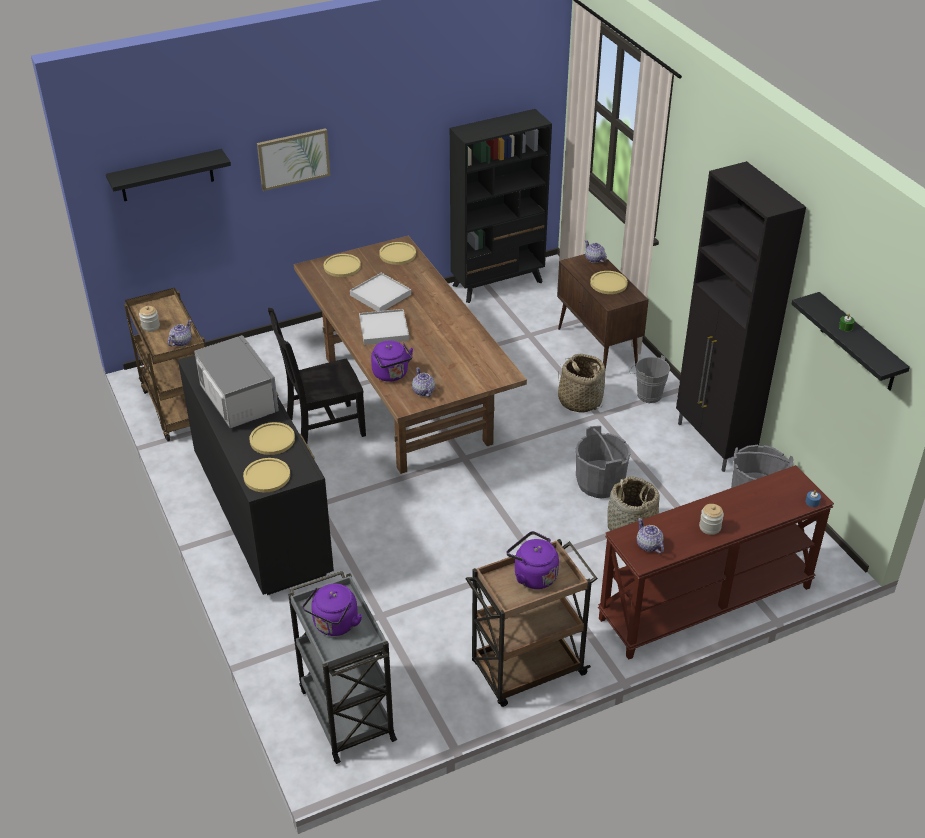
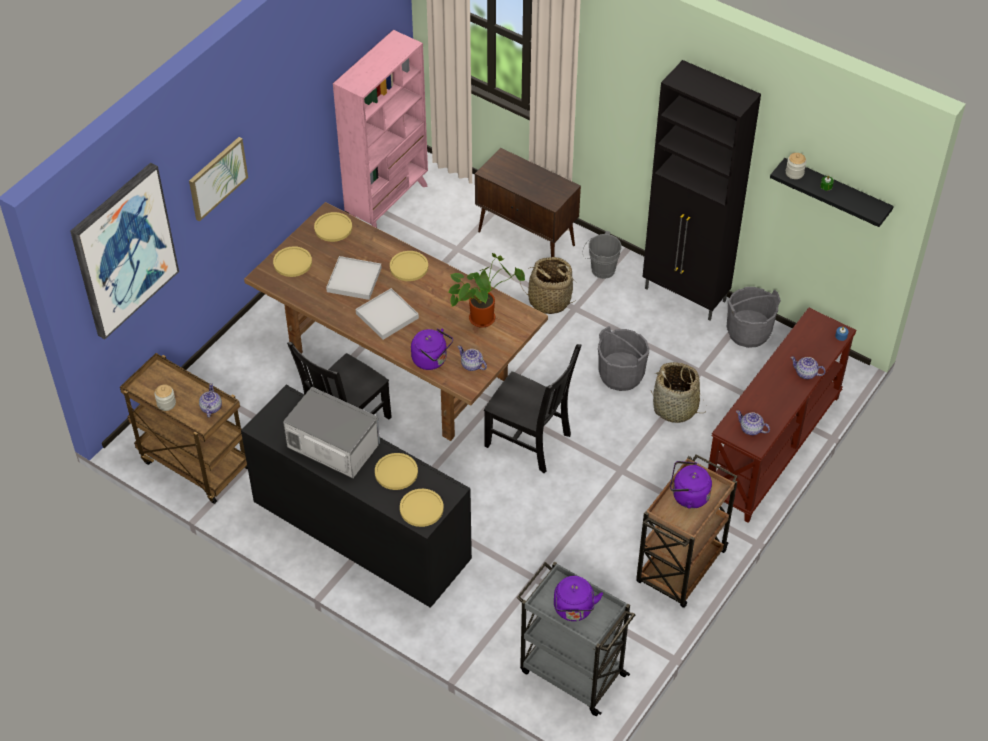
camera: 30 degrees left, 10 degrees up
(167, 175) = (123, 250): black shelf -> picture
(467, 359) = (483, 317): none -> potted plant
(471, 502) = (530, 441): none -> black chair
(498, 283) = (388, 203): black bookcase -> pink bookcase
(594, 259) = (504, 160): teapot -> teapot (806, 373)
(608, 283) = (535, 182): yellow plate -> yellow plate (409, 267)
(710, 527) = (783, 392): jar -> jar (794, 173)

